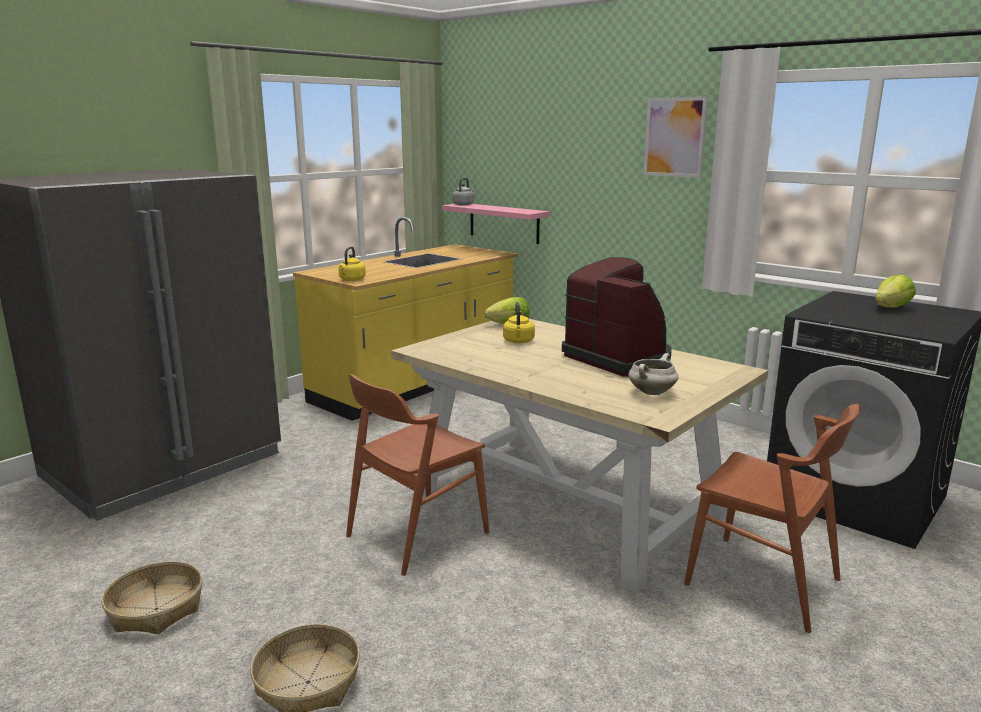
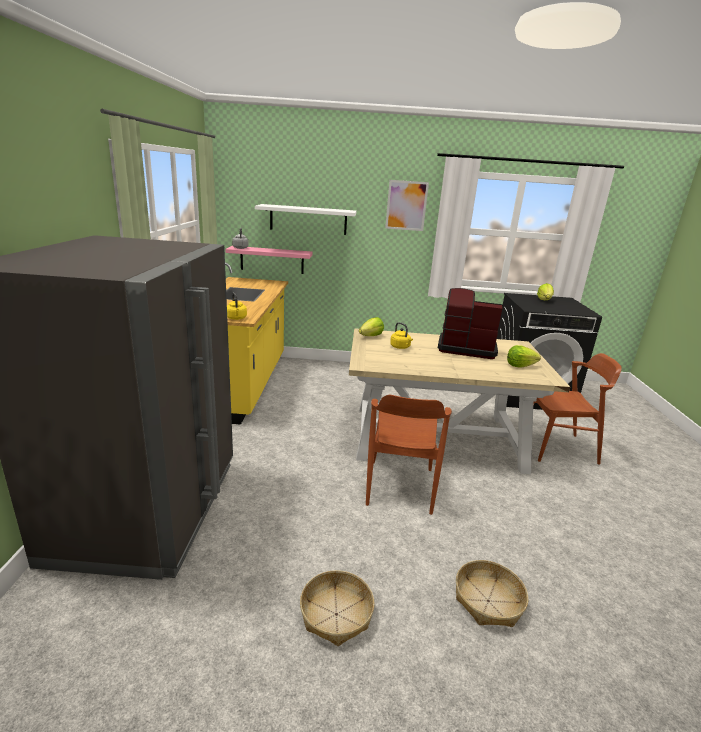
camera: 40 degrees left, 5 degrees up
(545, 165) = (308, 219): none -> white shelf
(651, 392) = (520, 366): white cooking pot -> lettuce

